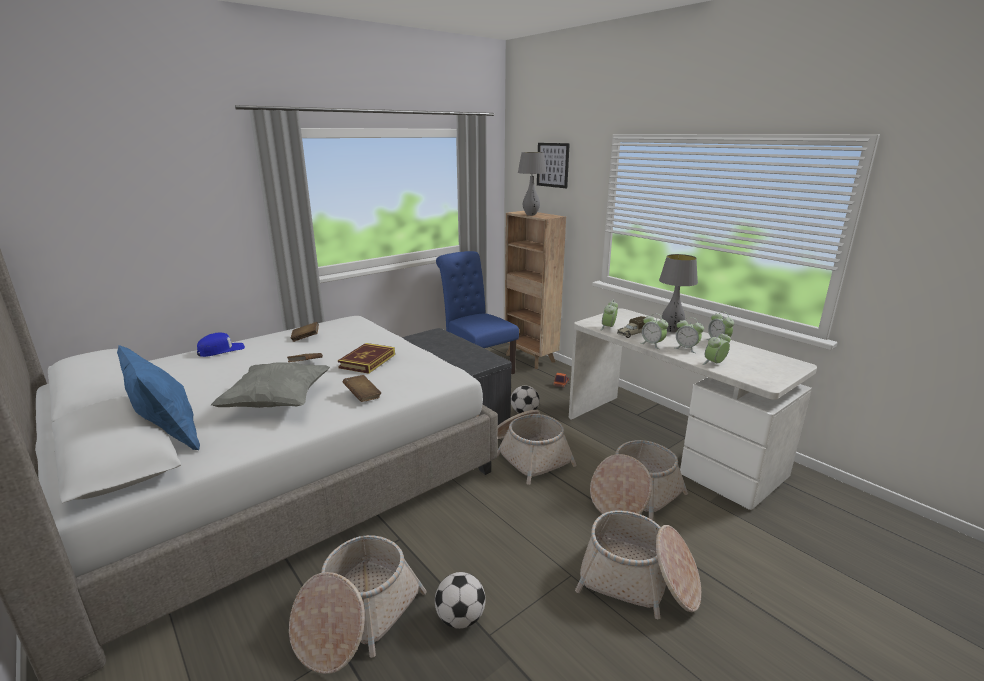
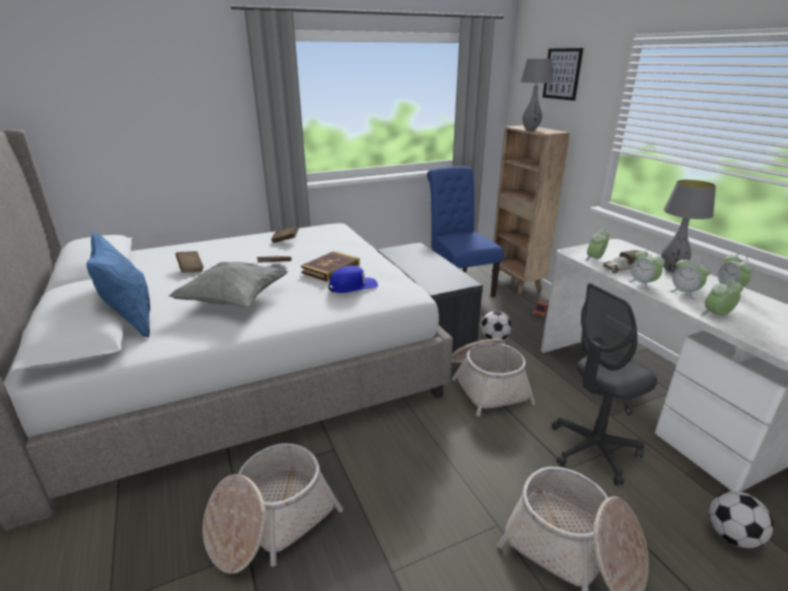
camera: 15 degrees right, 5 degrees up
(221, 350) = (209, 245): blue cap -> blue cap (353, 286)
(362, 396) = (313, 304): brown book -> brown book (191, 269)
(460, 618) = (368, 546): football -> football (732, 536)
(634, 497) = (593, 450): basket -> grey office chair

